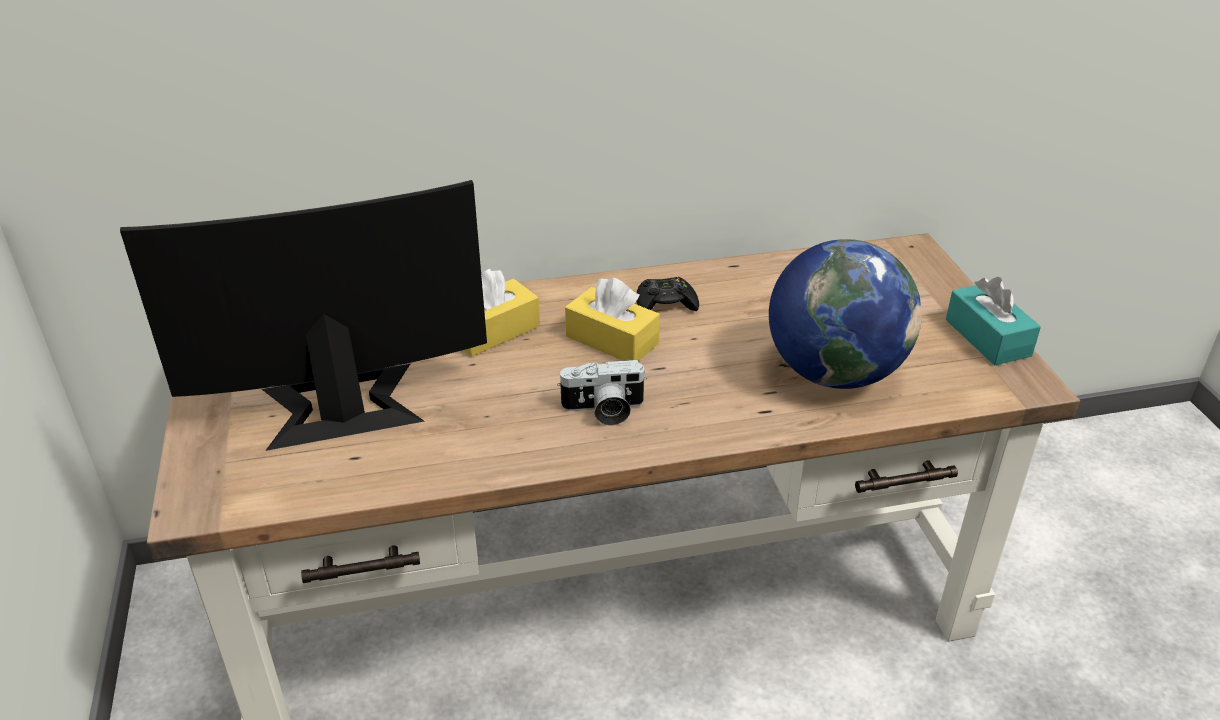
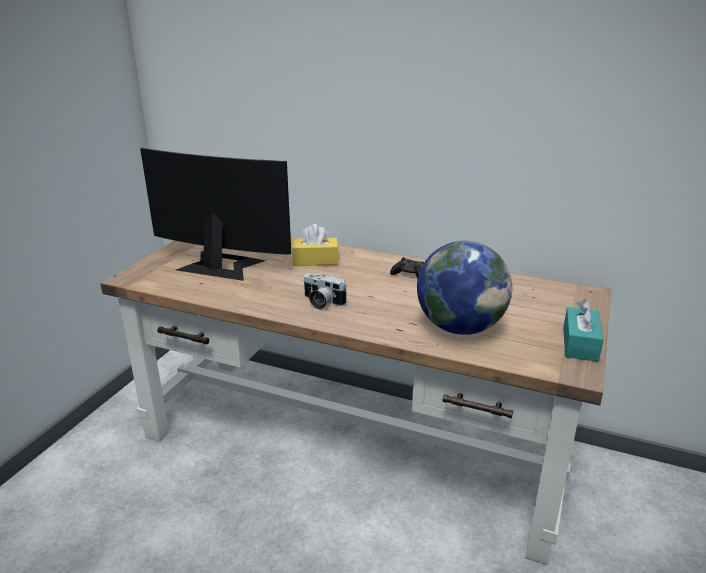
camera: 35 degrees right, 10 degrees down
(612, 340) = (363, 279): yellow tissue box -> none

